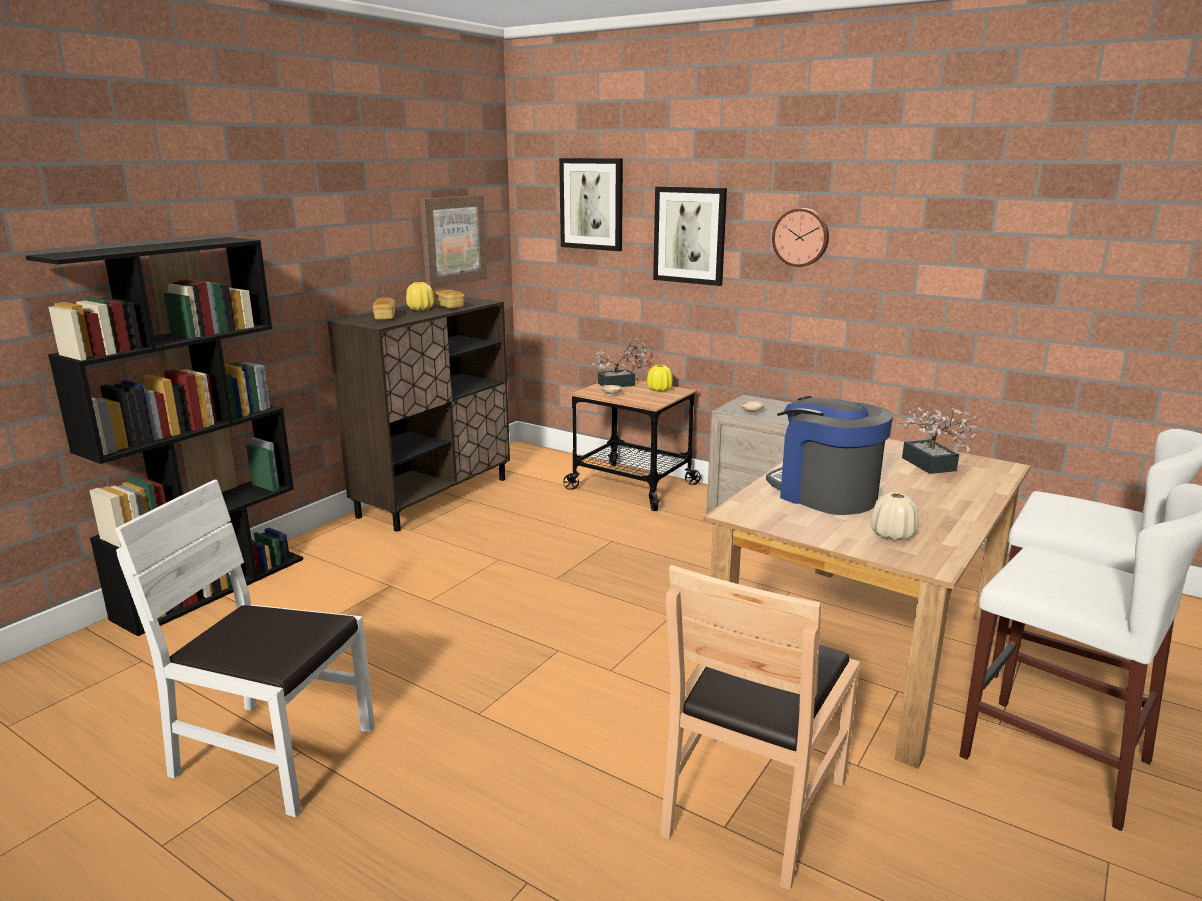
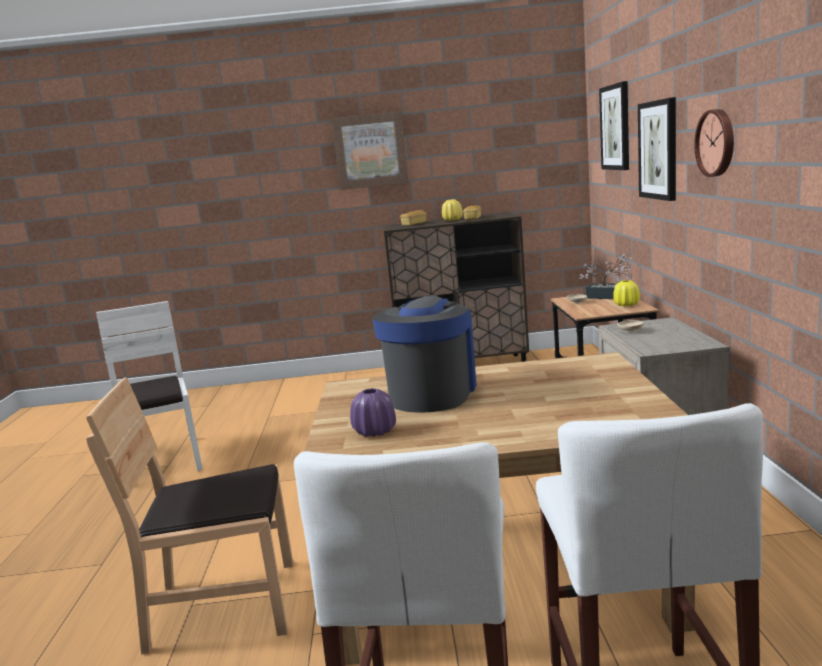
camera: 55 degrees right, 5 degrees down
(212, 587) = (284, 383): black bookcase -> none
(453, 240) = (514, 167): picture -> picture (370, 151)
(892, 535) = (375, 431): beige vase -> purple vase
(932, 466) = (591, 401): potted plant -> none

